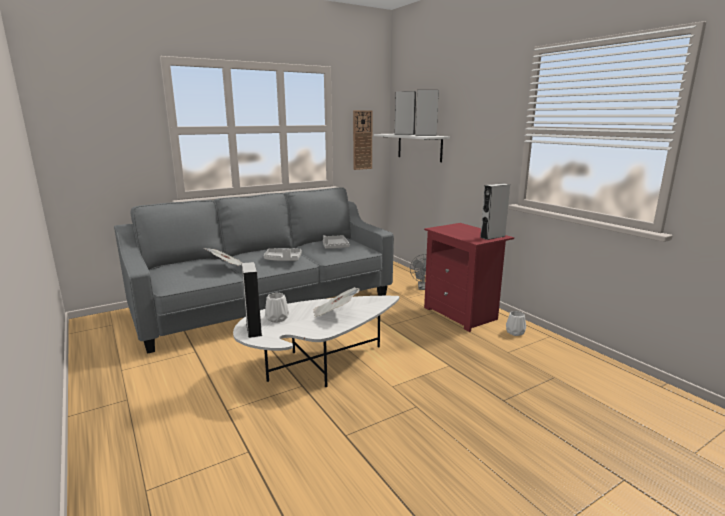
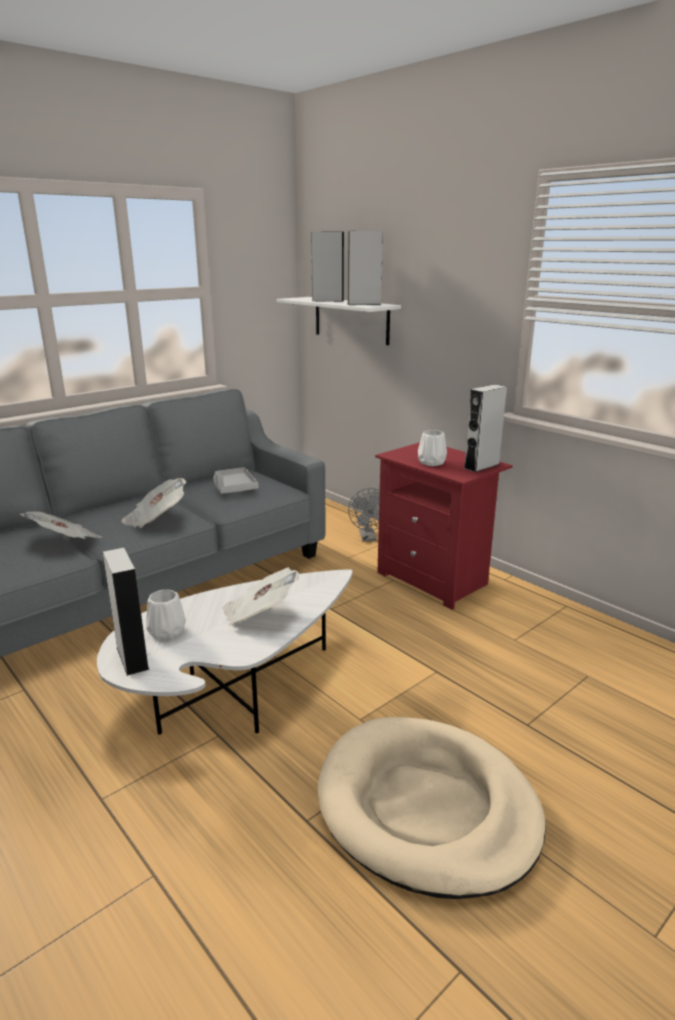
camera: 10 degrees left, 5 degrees up
(283, 259) = (155, 519): grey tray -> newspaper
(362, 140) = (258, 309): wall clock -> none
(423, 438) = (426, 808): none -> beige dog bed
(515, 332) = (517, 605): white vase -> white vase (432, 463)

